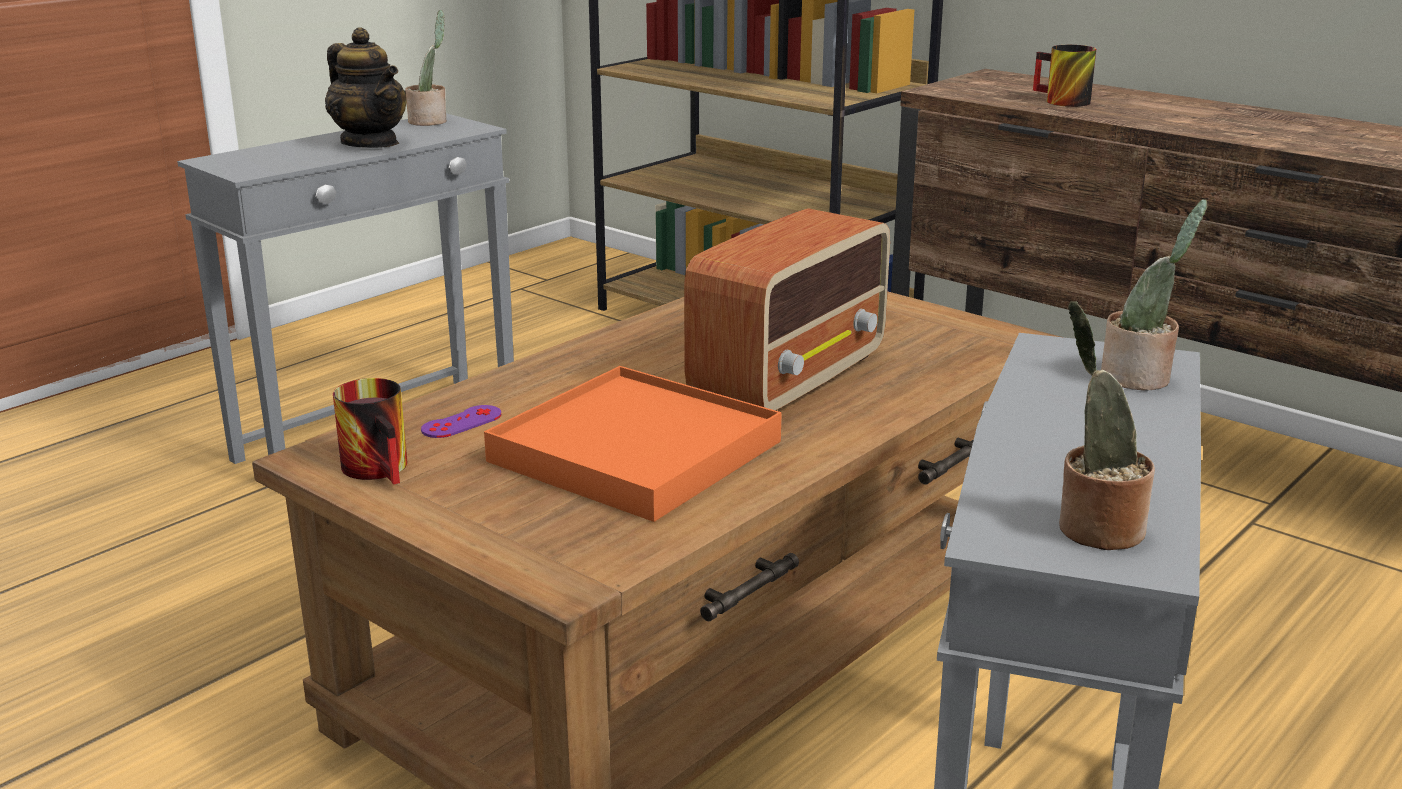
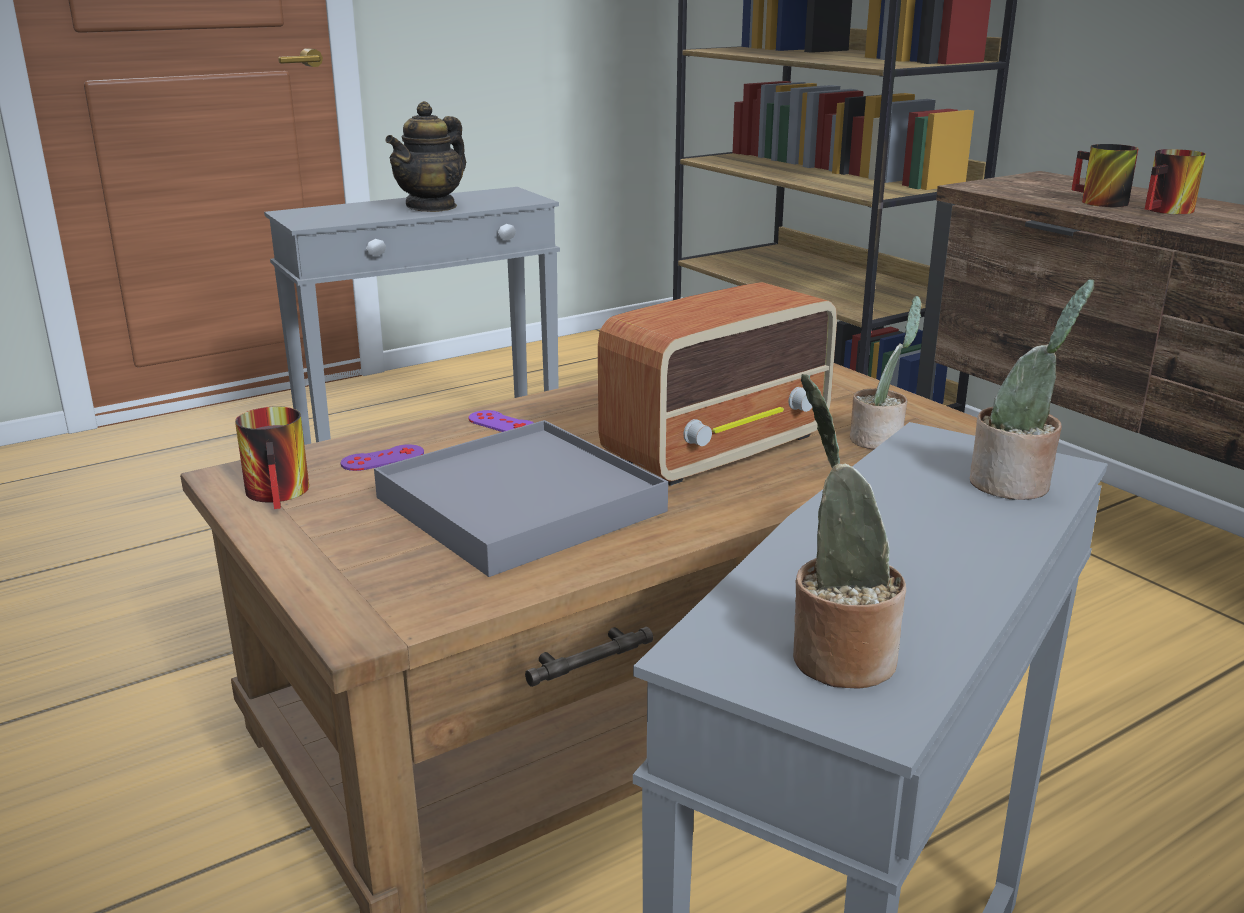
camera: 15 degrees right, 0 degrees up
(370, 143) = (432, 207): teapot -> teapot turned 60 degrees clockwise
(430, 121) = (499, 192): potted plant -> potted plant (879, 439)
(559, 374) = (502, 423): none -> purple game controller
(635, 452) = (520, 505): orange tray -> grey tray
(1130, 108) = (1169, 211): none -> mug

